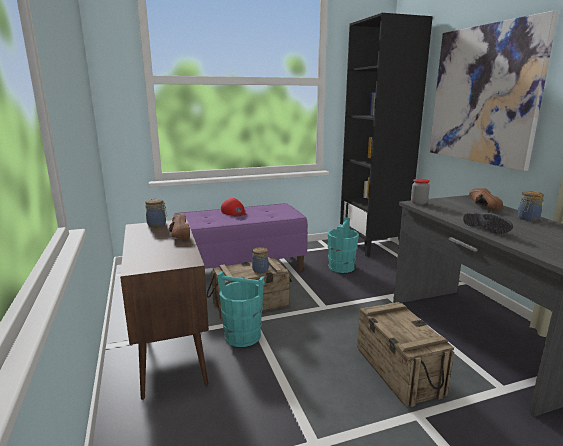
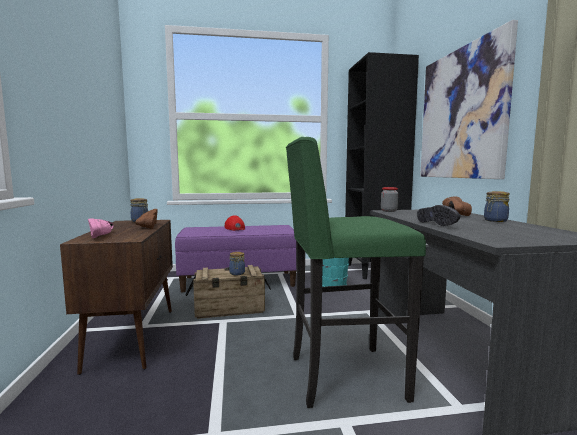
camera: 10 degrees right, 10 degrees down
(151, 258) = (103, 236): none -> pink shoe
(242, 336) = (205, 332): turquoise bucket -> none
(397, 371) = (343, 377): crate -> green stool

